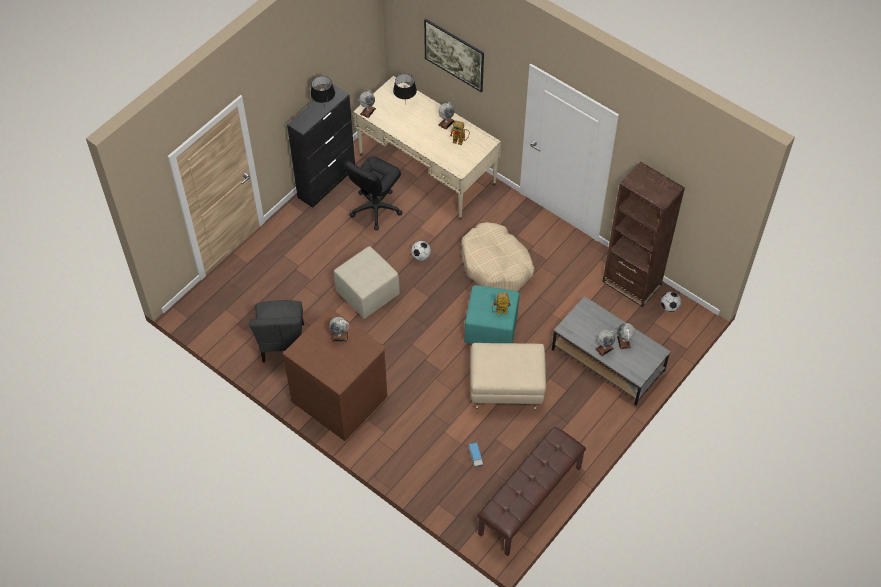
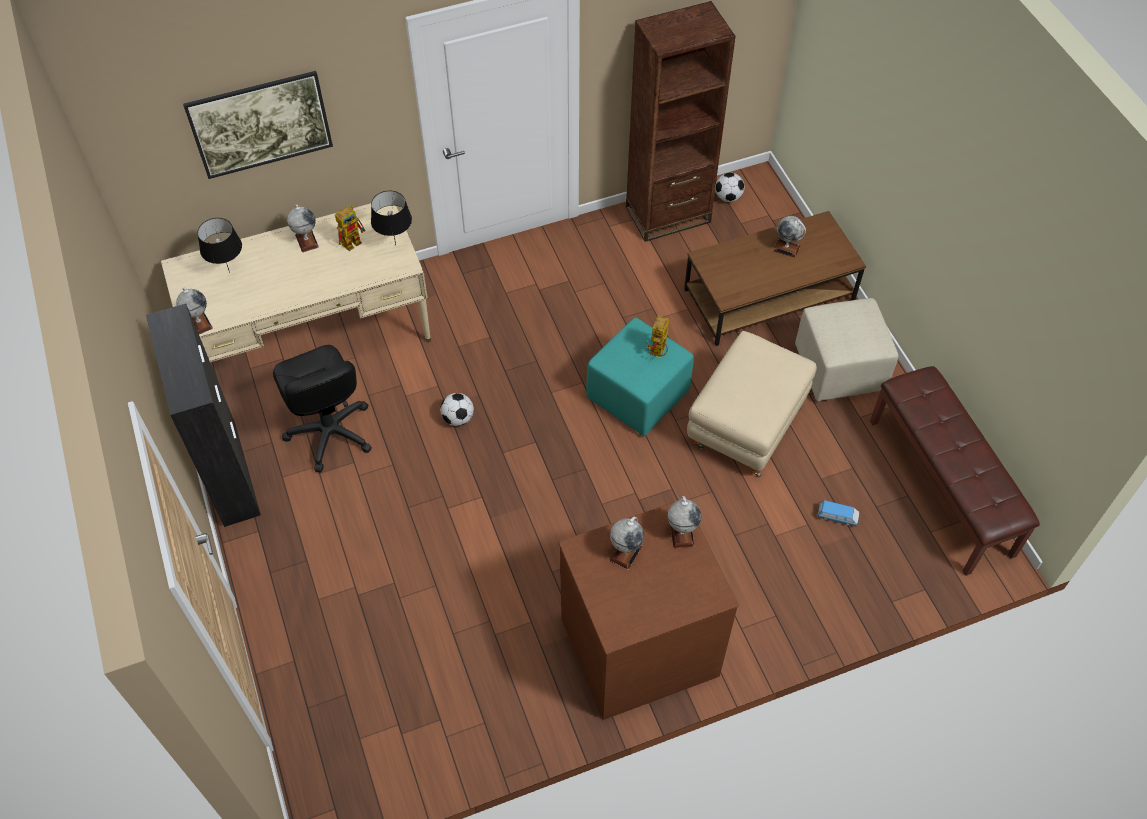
camera: 60 degrees left, 0 degrees up
(282, 343) = (484, 681): grey chair -> none
(324, 108) = (184, 349): black table lamp -> black table lamp (395, 245)
(368, 293) = (474, 516): beige ottoman -> beige ottoman (838, 368)
(496, 265) = (537, 338): beige dog bed -> none
(604, 348) = (784, 272): globe -> globe (681, 533)
(608, 360) = (768, 295): grey coffee table -> brown coffee table

